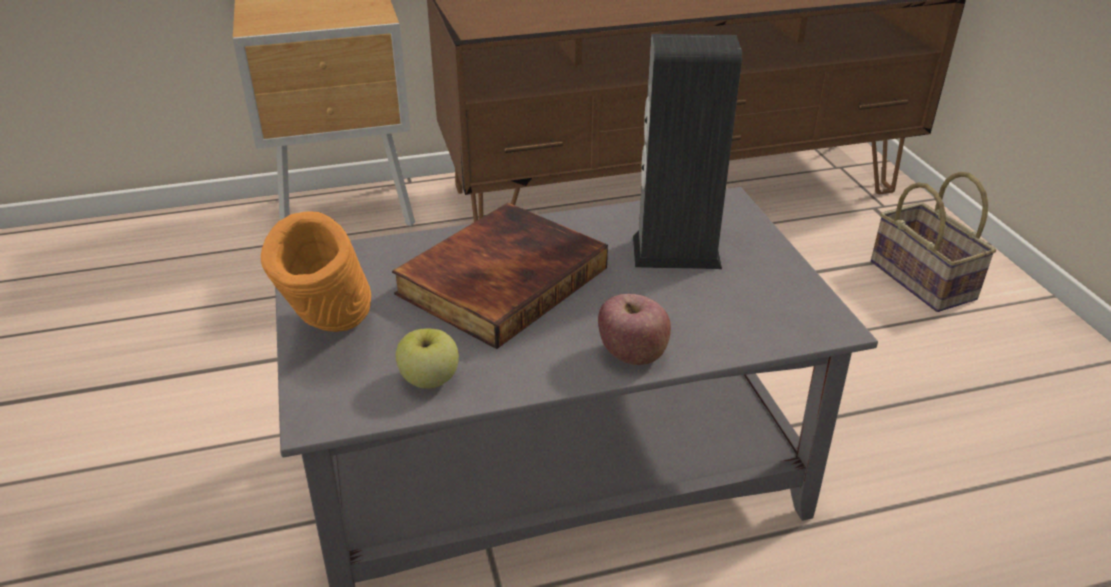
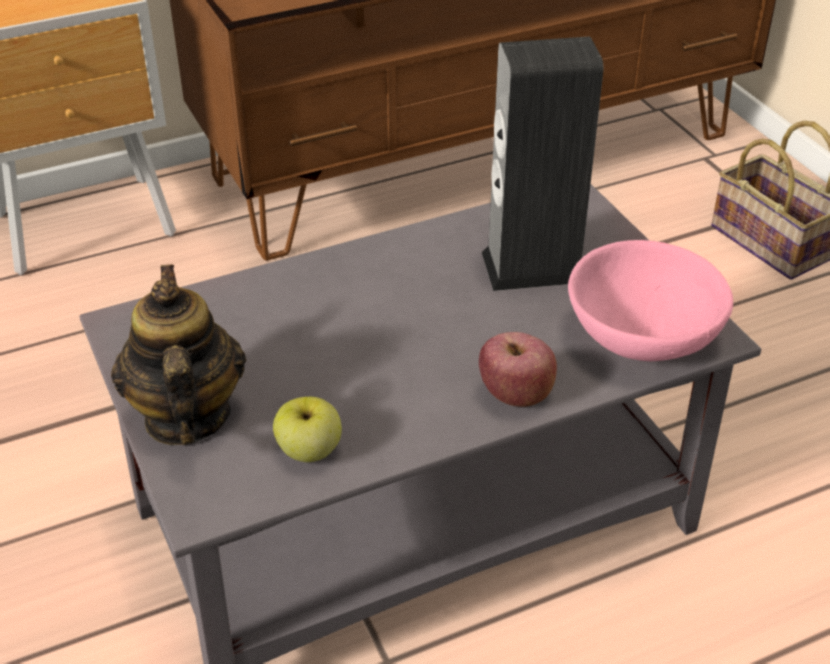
camera: 10 degrees left, 5 degrees up
(332, 339) = (186, 416): orange vase -> teapot
(500, 278) = (350, 321): book -> none
(766, 319) = (644, 337): none -> pink bowl

